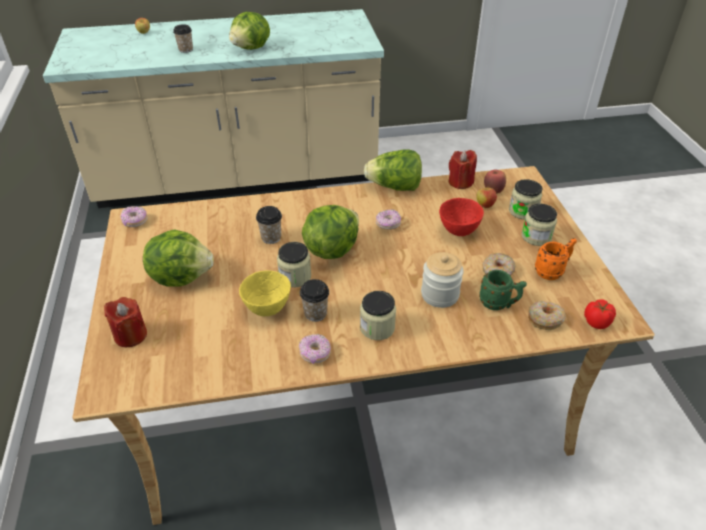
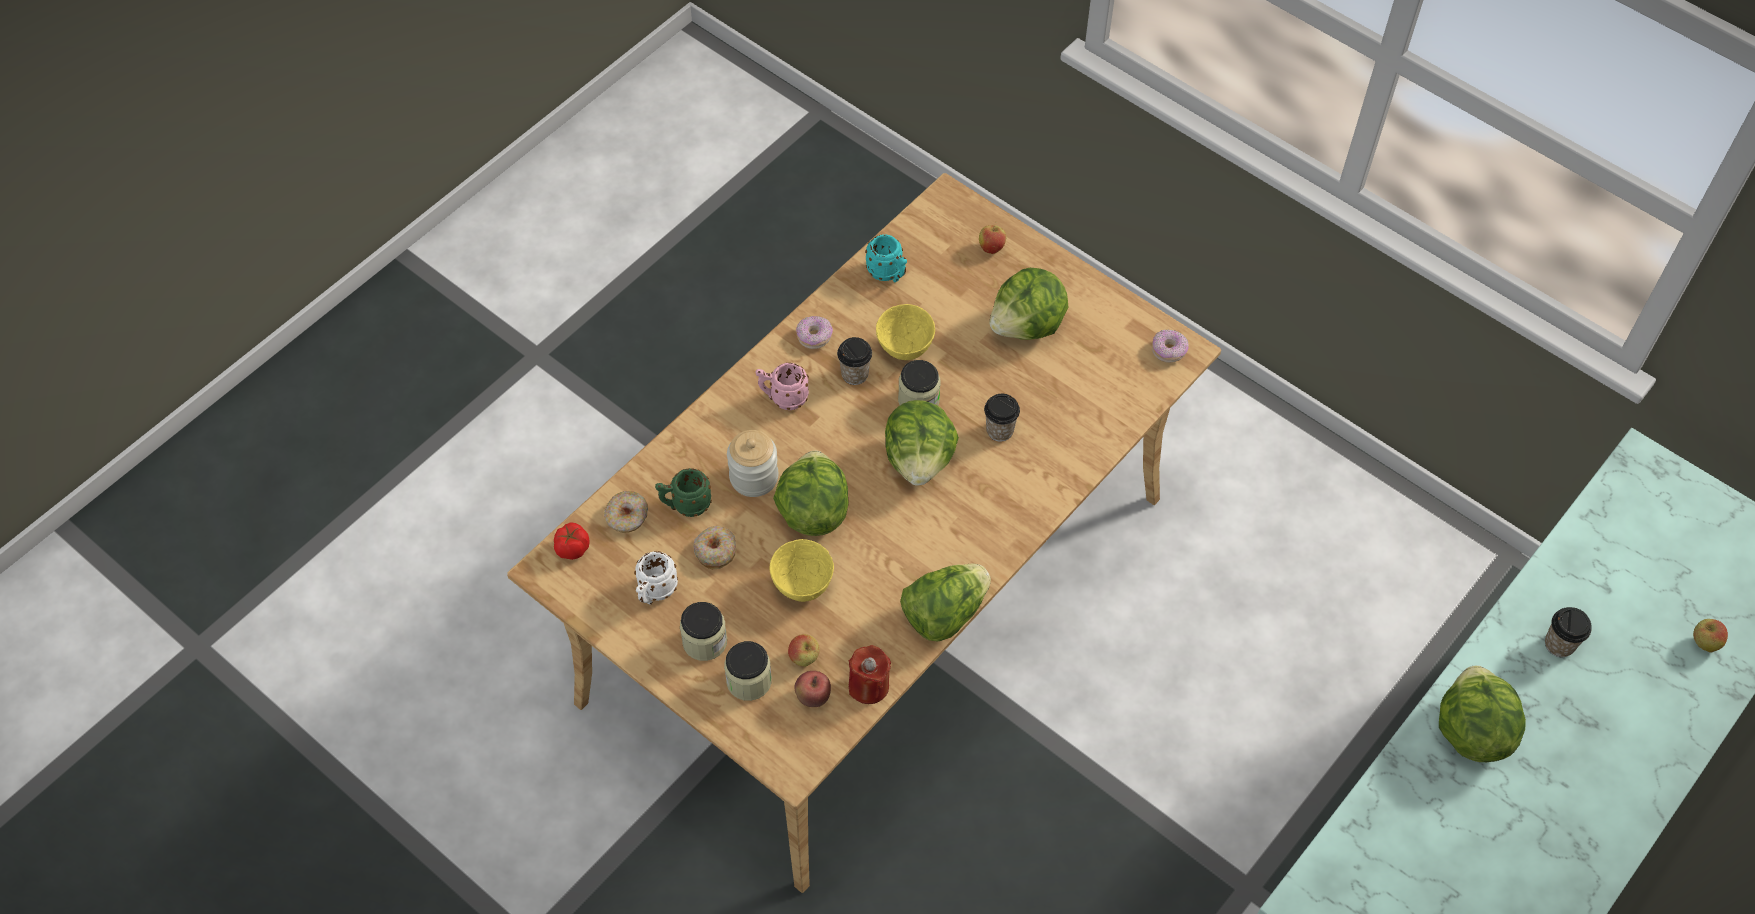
camera: 140 degrees right, 15 degrees up
(130, 335) = (991, 248): red candle -> apple
(216, 363) = (888, 274): none -> turquoise mug
(377, 327) = (783, 398): jar -> pink mug
(388, 224) = (892, 540): donut -> none
(420, 259) = (812, 512): none -> lettuce
(459, 231) = (801, 587): red bowl -> yellow bowl
(552, 271) = (655, 593): orange mug -> white mug

